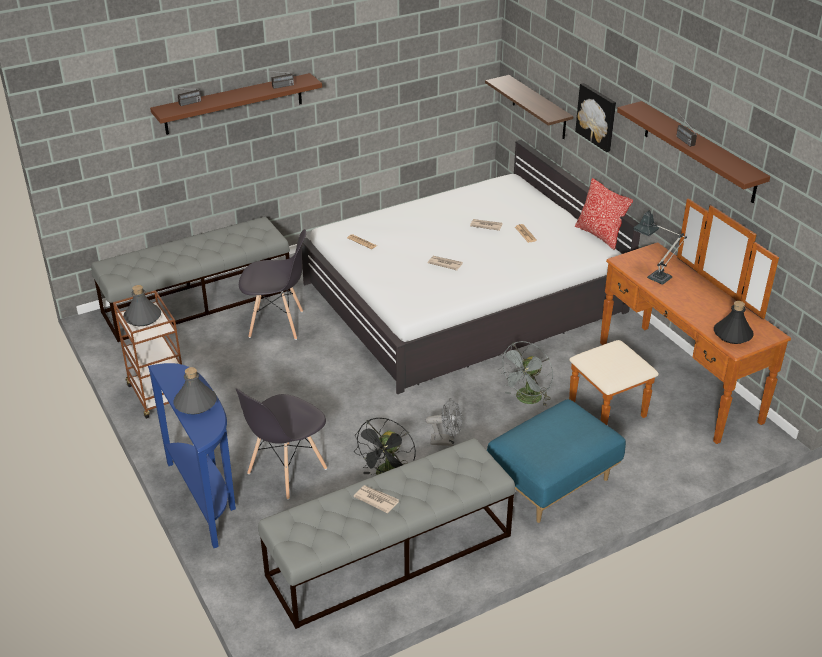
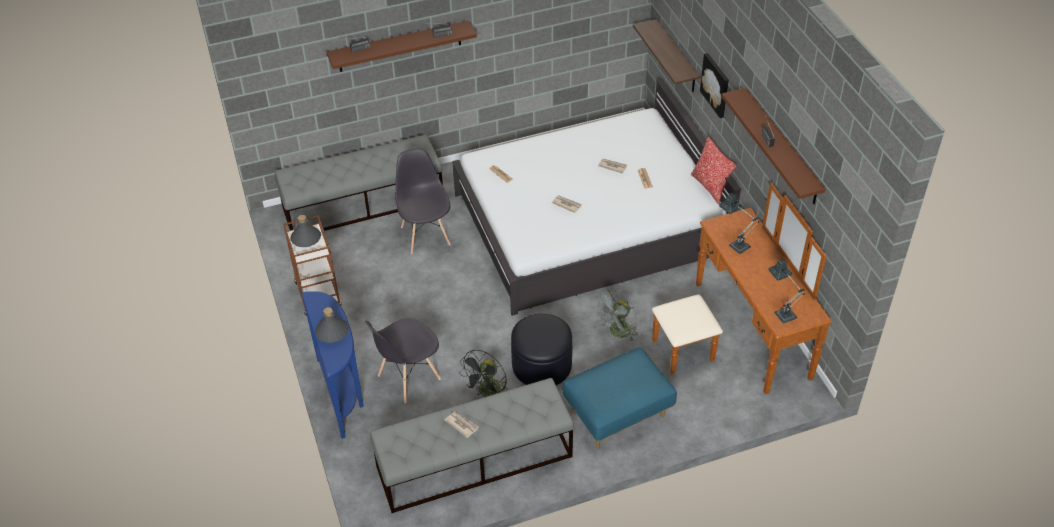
camera: 10 degrees right, 10 degrees up
(277, 324) = (425, 235): grey chair -> grey chair turned 120 degrees counterclockwise
(446, 441) = (541, 365): grey fan -> black ottoman
(732, 335) = (782, 312): black bottle -> table lamp

